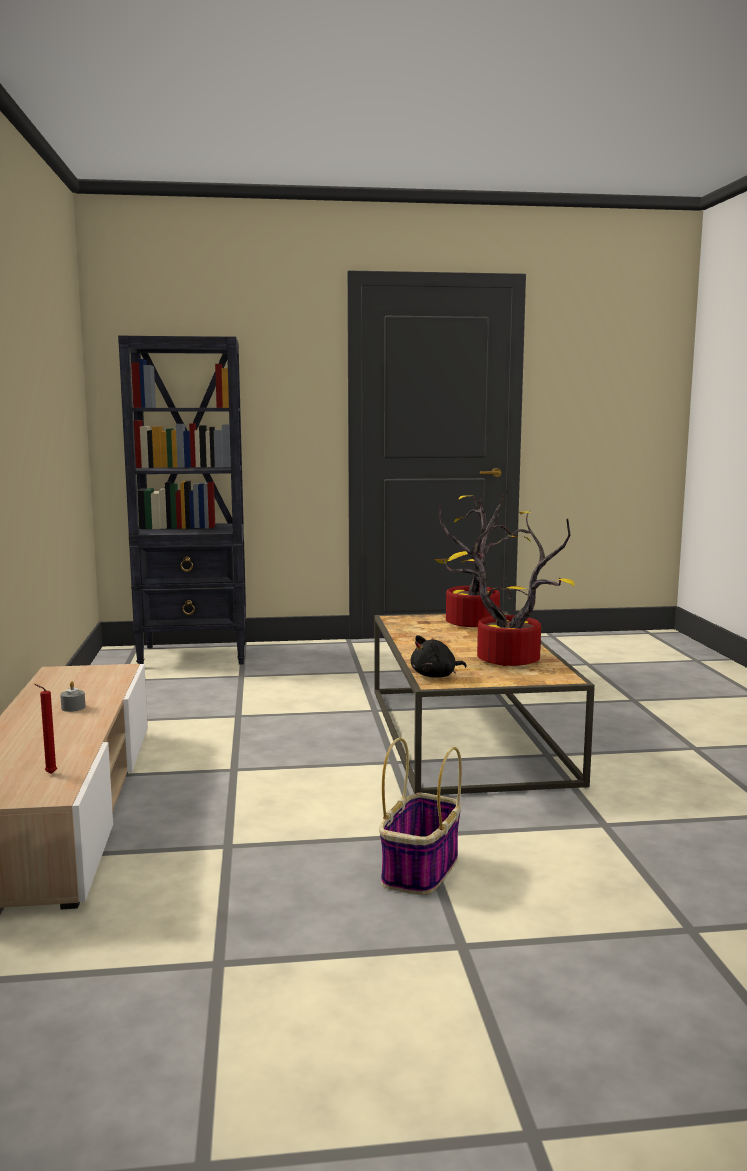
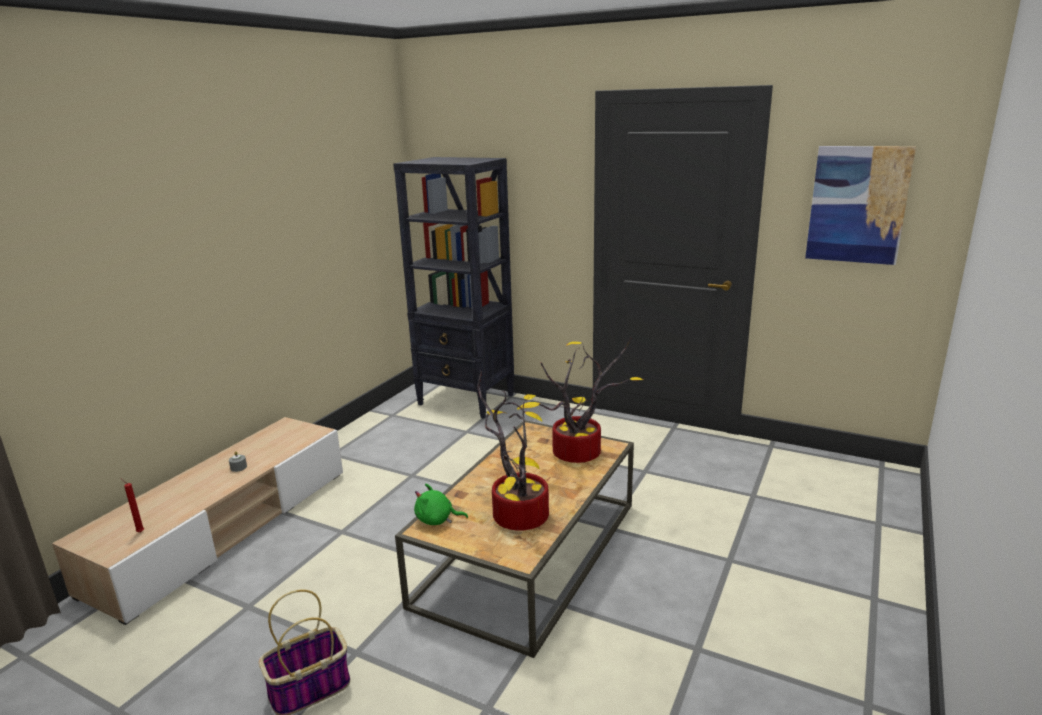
camera: 35 degrees right, 10 degrees up
(436, 676) = (437, 520): black plush toy -> green plush toy
(605, 385) = (857, 205): none -> picture

